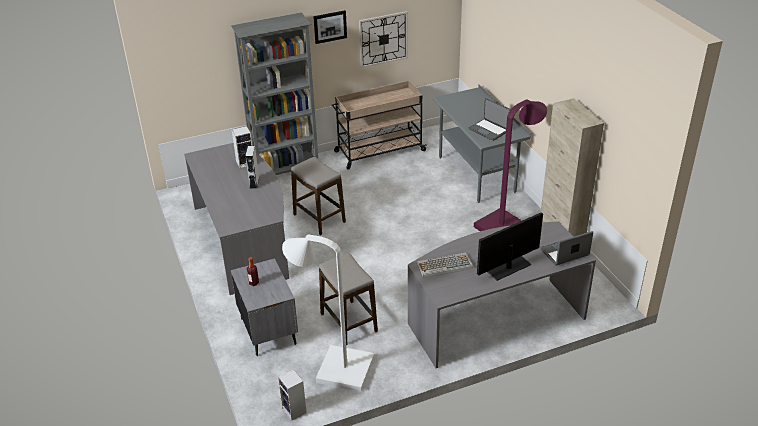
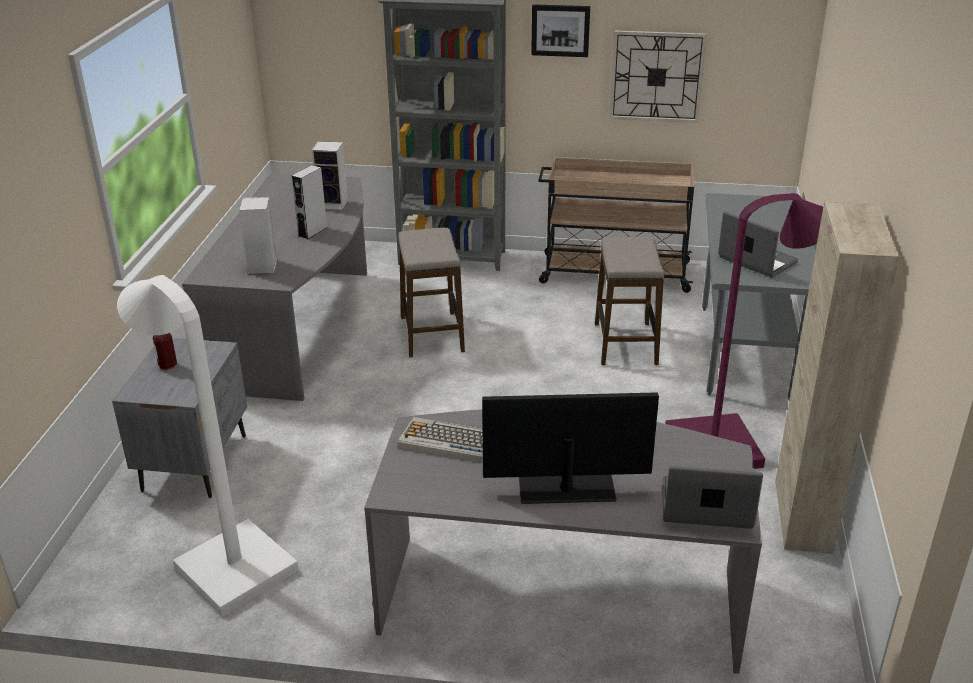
camera: 30 degrees right, 5 degrees down
(295, 411) = (99, 599): speaker -> speaker (263, 267)
(348, 323) = (317, 499): stool -> stool (625, 344)
(489, 130) = (756, 261): laptop -> laptop turned 150 degrees clockwise

